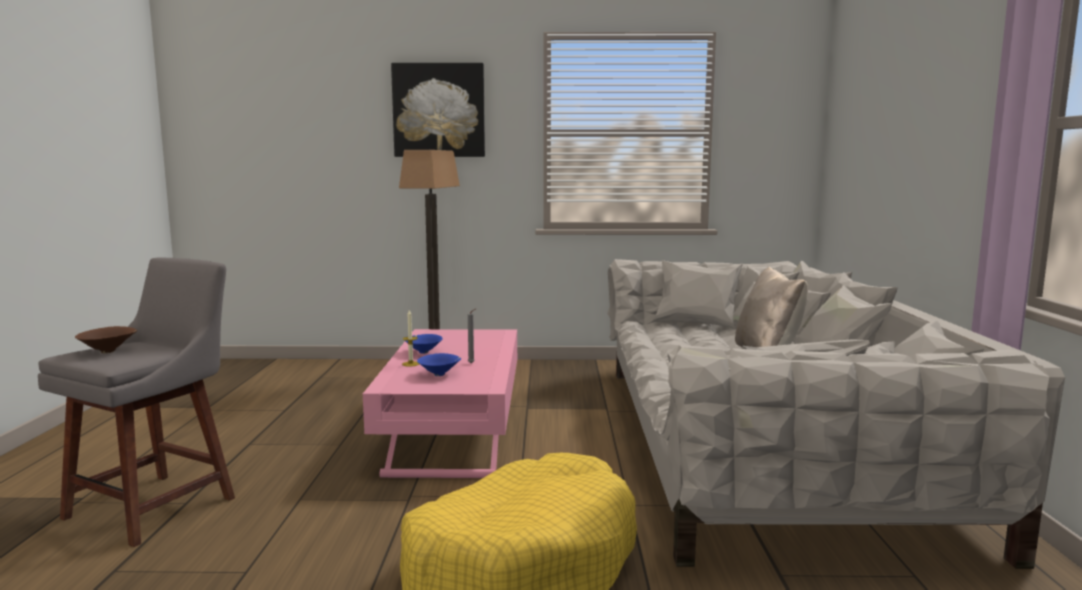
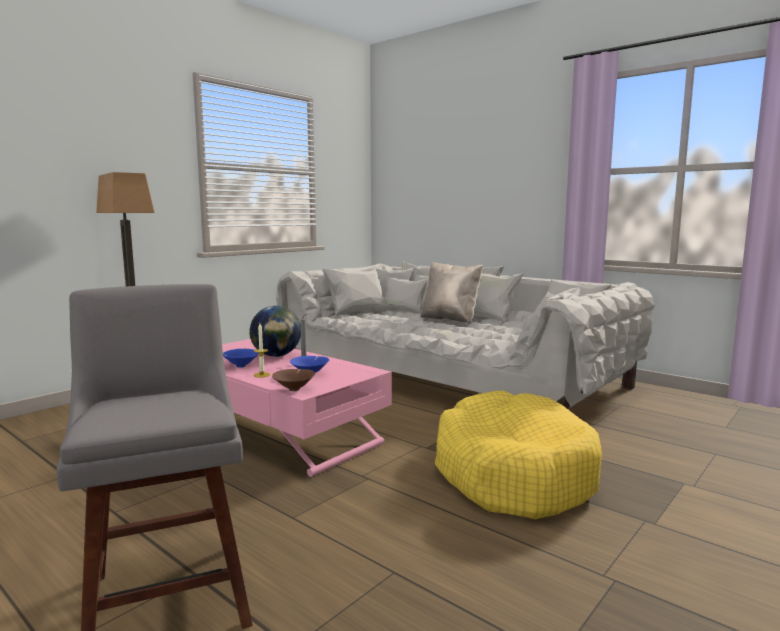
camera: 50 degrees left, 0 degrees up
(109, 351) = (134, 411): brown bowl -> brown bowl (294, 389)
(439, 110) = (99, 134): picture -> none
(475, 351) = (276, 356): none -> globe

